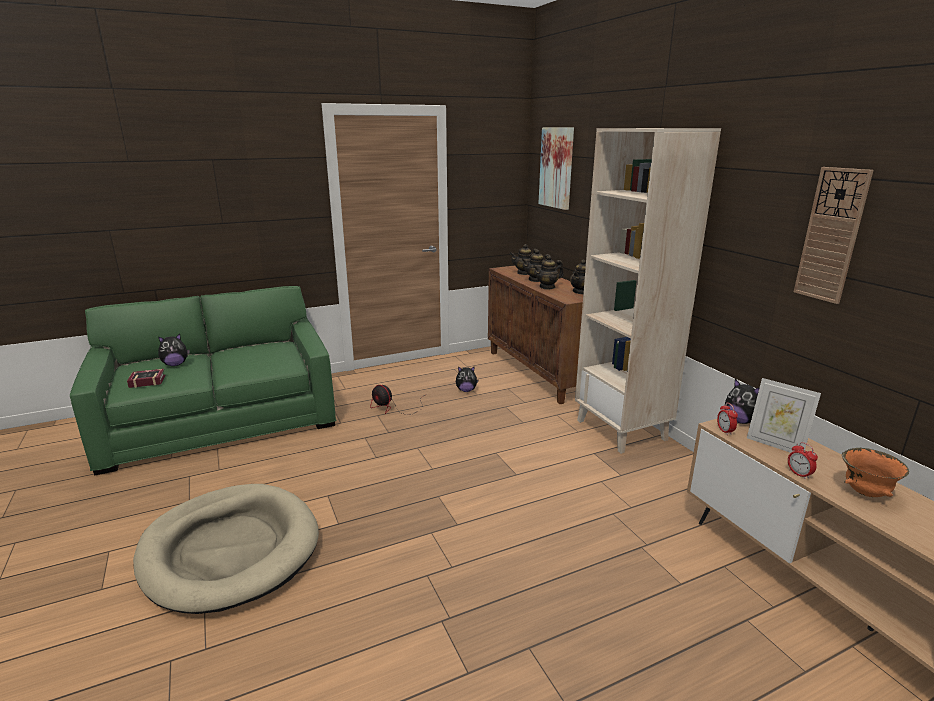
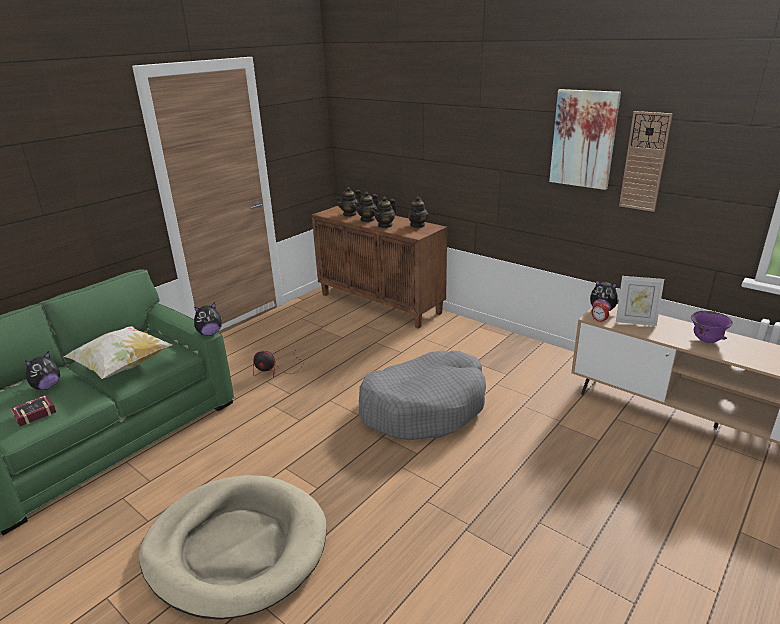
camera: 25 degrees left, 5 degrees up
(239, 363) = (123, 366): none -> pillow
(466, 390) = (329, 336): plush toy -> plush toy (210, 333)
(502, 481) = (424, 407): none -> grey dog bed
(557, 168) = (366, 111): picture -> picture (584, 139)
(622, 430) = (481, 338): beige bookcase -> none
(799, 474) = (664, 339): alarm clock -> none
(865, 493) = (706, 340): orange bowl -> purple bowl

